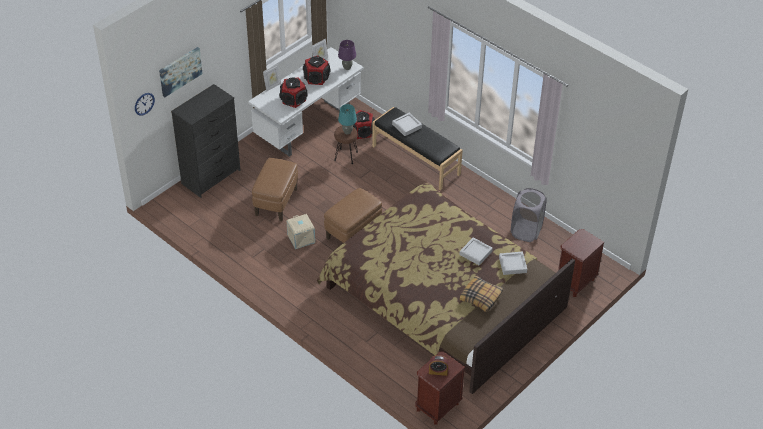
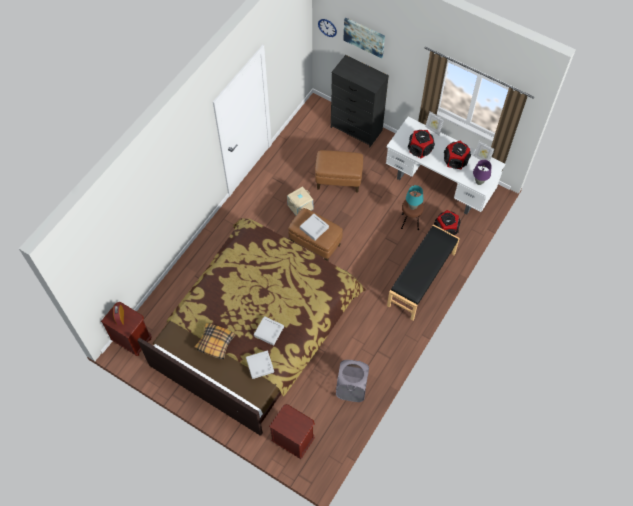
camera: 80 degrees right, 15 degrees up
(407, 126) = (432, 252): grey tray -> grey tray (314, 228)

